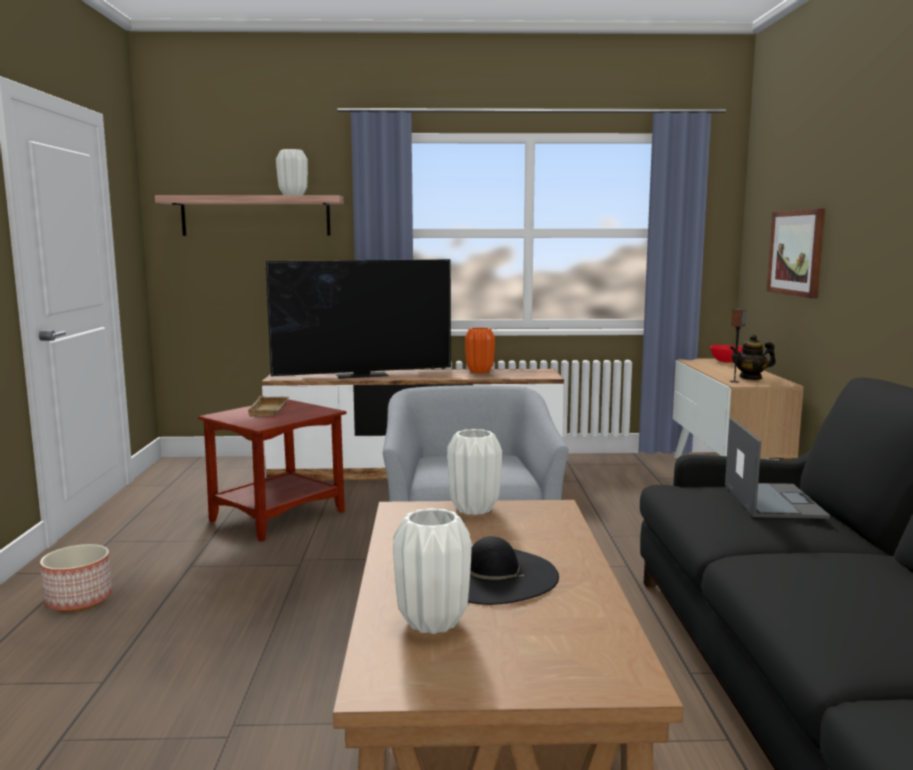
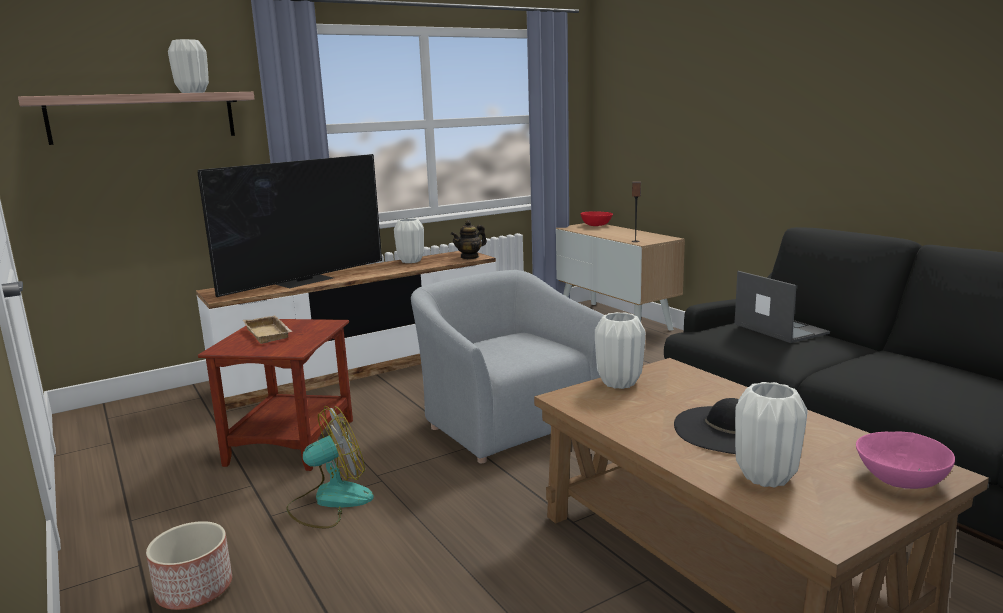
camera: 30 degrees left, 5 degrees up
(242, 568) = (330, 501): none -> fan
(480, 372) = (411, 261): orange vase -> white vase
(567, 671) = (900, 479): none -> pink bowl
(751, 378) = (639, 236): teapot -> teapot (470, 257)
(796, 252) = (664, 132): picture -> none

